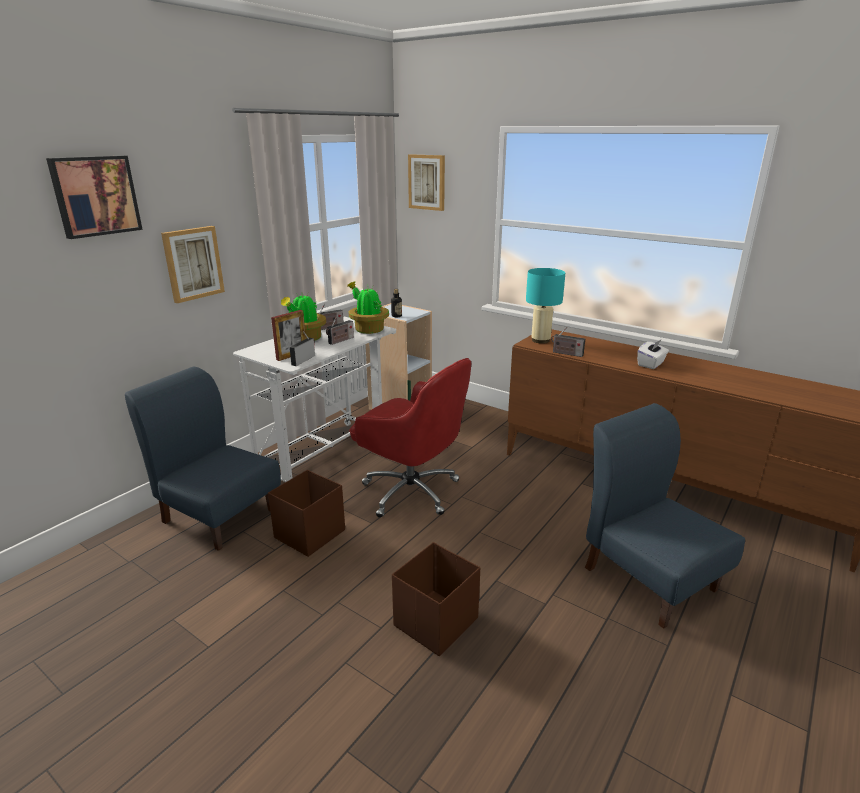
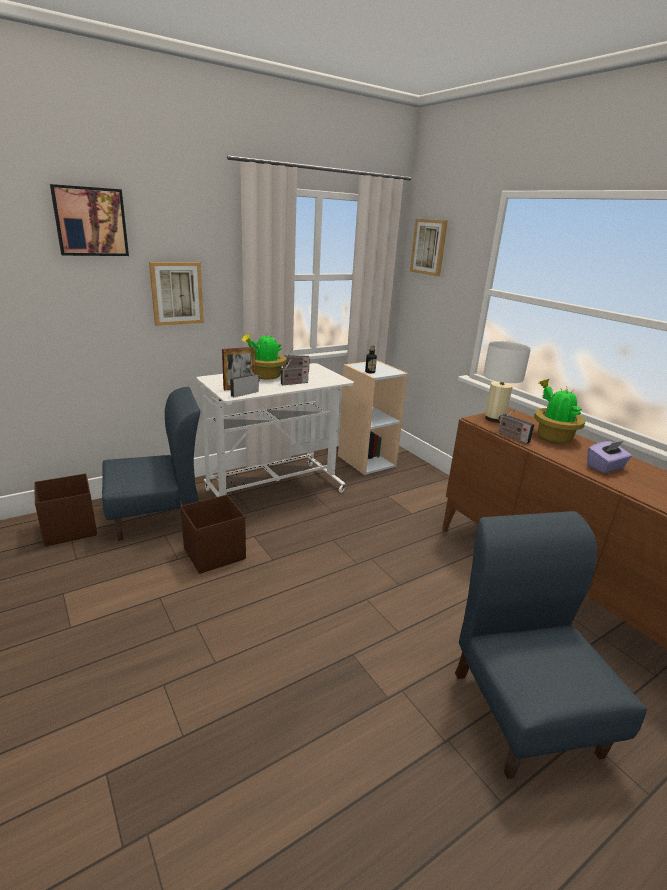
camera: 20 degrees right, 0 degrees up
(219, 515) = (156, 516): blue chair -> blue chair turned 105 degrees clockwise
(368, 330) = (327, 378): potted plant -> potted plant (552, 436)
(410, 492) = (326, 540): red office chair -> none
(434, 622) = (266, 676): brown storage box -> brown storage box (69, 529)
(541, 340) = (495, 419): turquoise table lamp -> white table lamp
(651, 364) = (605, 467): white tissue box -> purple tissue box

